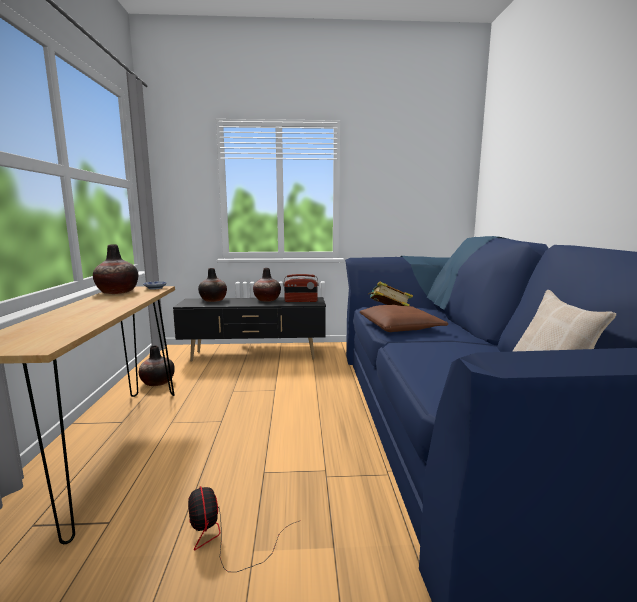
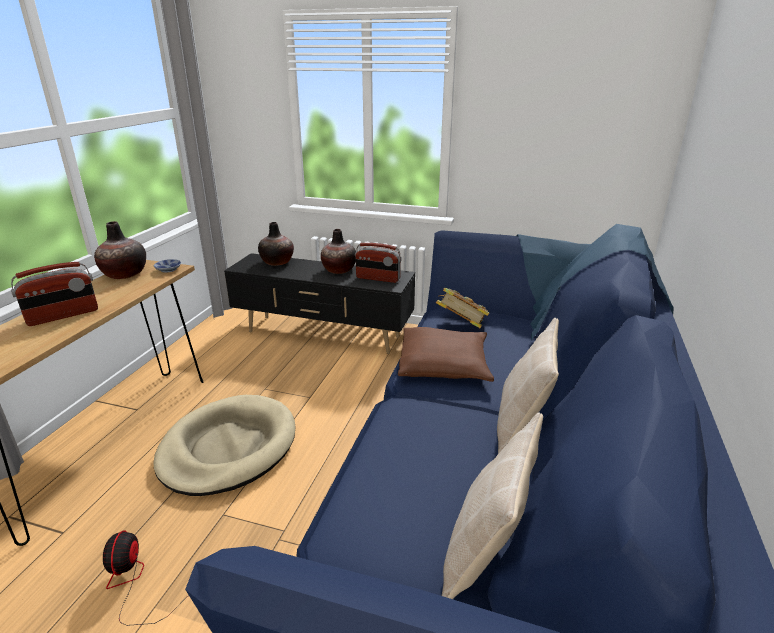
camera: 20 degrees right, 15 degrees up
(90, 310) = (63, 316): none -> radio
(158, 382) = (199, 359): vase -> none
(232, 430) = (228, 448): none -> beige dog bed
(483, 344) = (521, 425): none -> beige pillow

